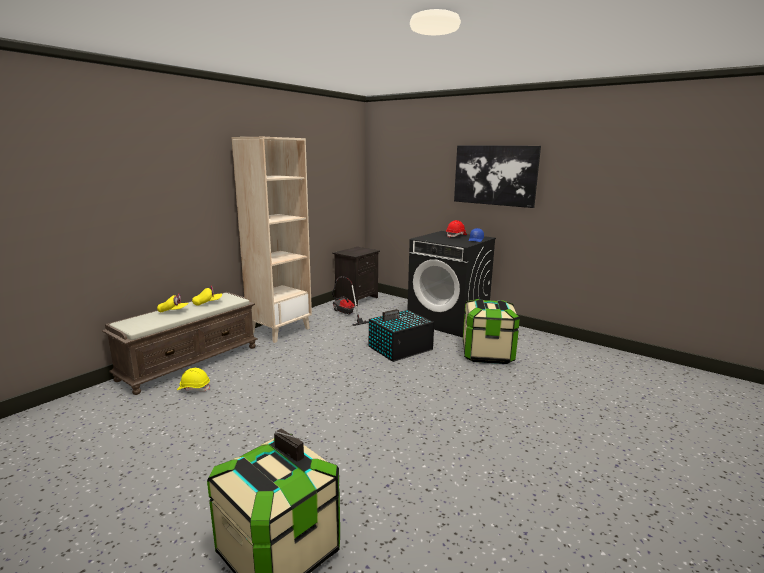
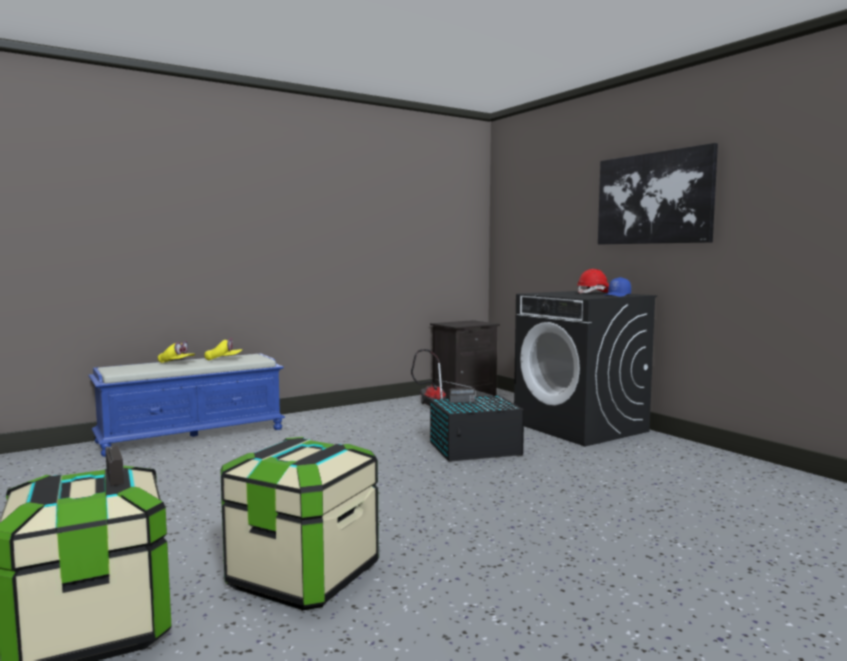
camera: 20 degrees right, 10 degrees down
(191, 362) = (193, 435): brown bench -> blue bench
(194, 388) = (170, 458): yellow hard hat -> none
(280, 330) = (329, 416): beige bookcase -> none
(487, 354) = (608, 469): storage box -> storage box (303, 576)

